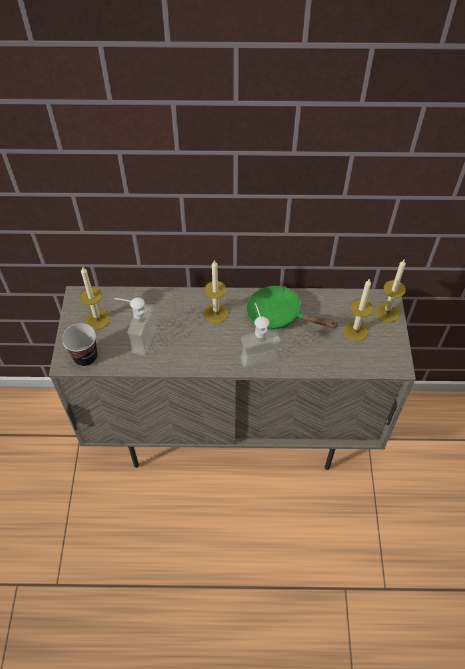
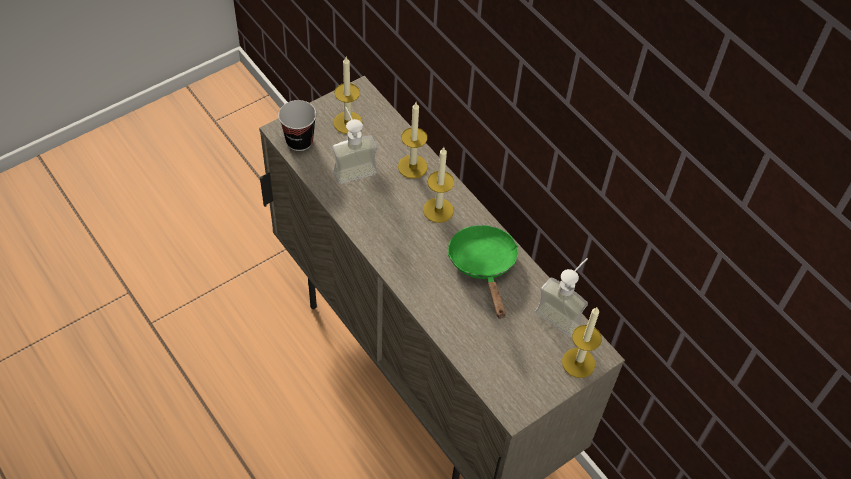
camera: 50 degrees right, 0 degrees up
(257, 353) = (420, 273): soap dispenser -> soap dispenser (563, 313)
(355, 331) = (525, 345): candle -> candle (412, 166)

